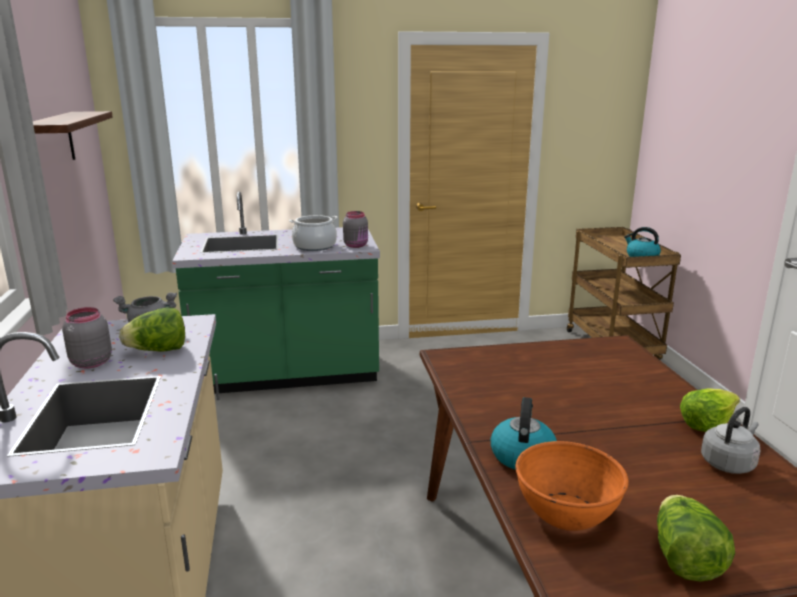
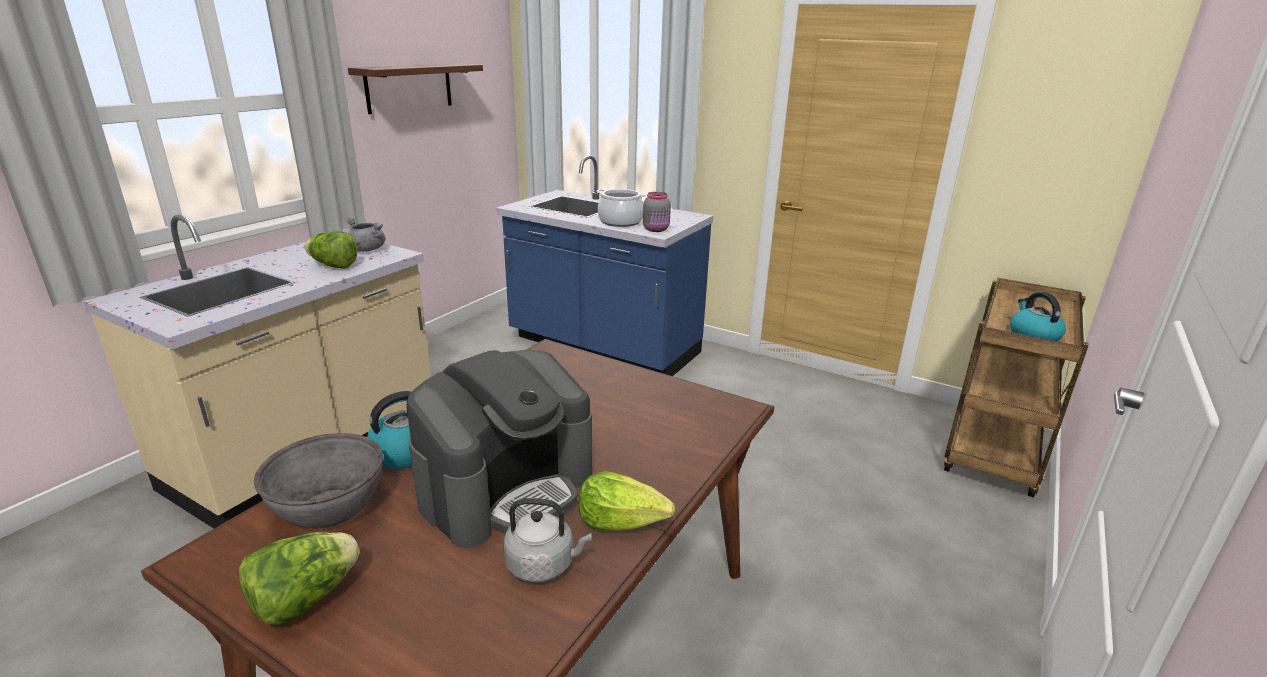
camera: 40 degrees right, 5 degrees up
(90, 363) = (288, 261): grey jar -> none
(287, 375) = (603, 347): green counter -> blue counter
(566, 511) = (329, 508): orange bowl -> grey bowl
(623, 440) = (507, 487): none -> coffee machine

